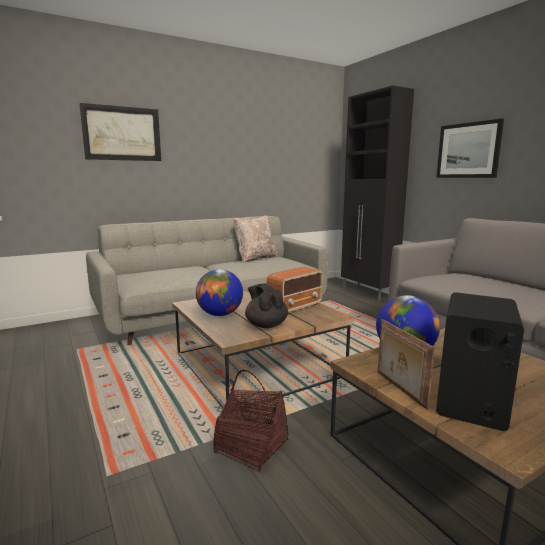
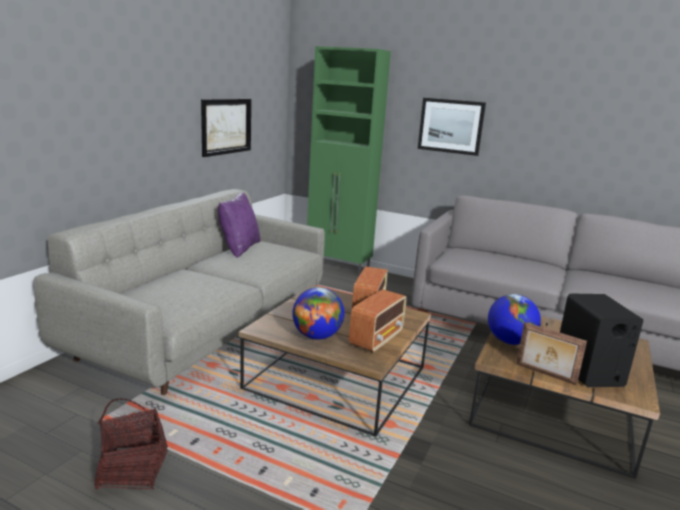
camera: 35 degrees left, 5 degrees up
(122, 133) = (69, 93): picture -> picture (226, 126)
(251, 446) = (428, 457): basket -> basket (133, 470)
(255, 258) = (239, 248): beige pillow -> purple pillow
(266, 325) = (377, 339): black teapot -> radio
(368, 293) = (339, 267): black cabinet -> green cabinet

